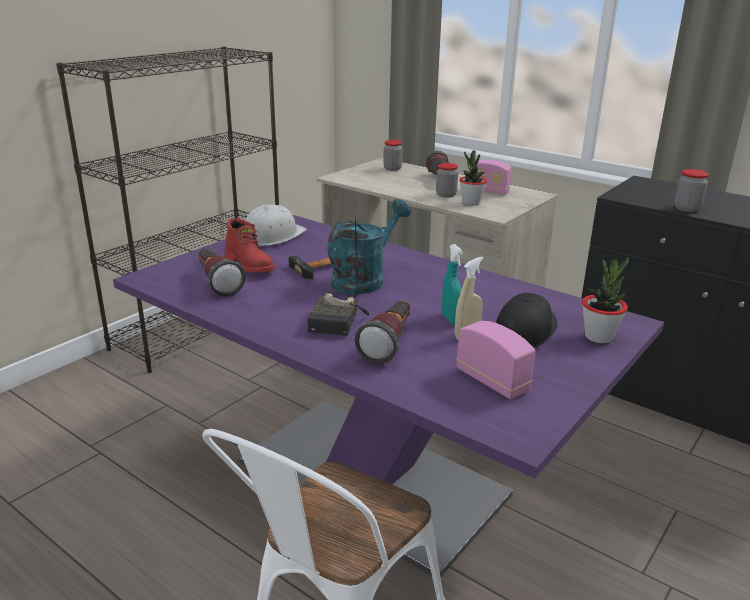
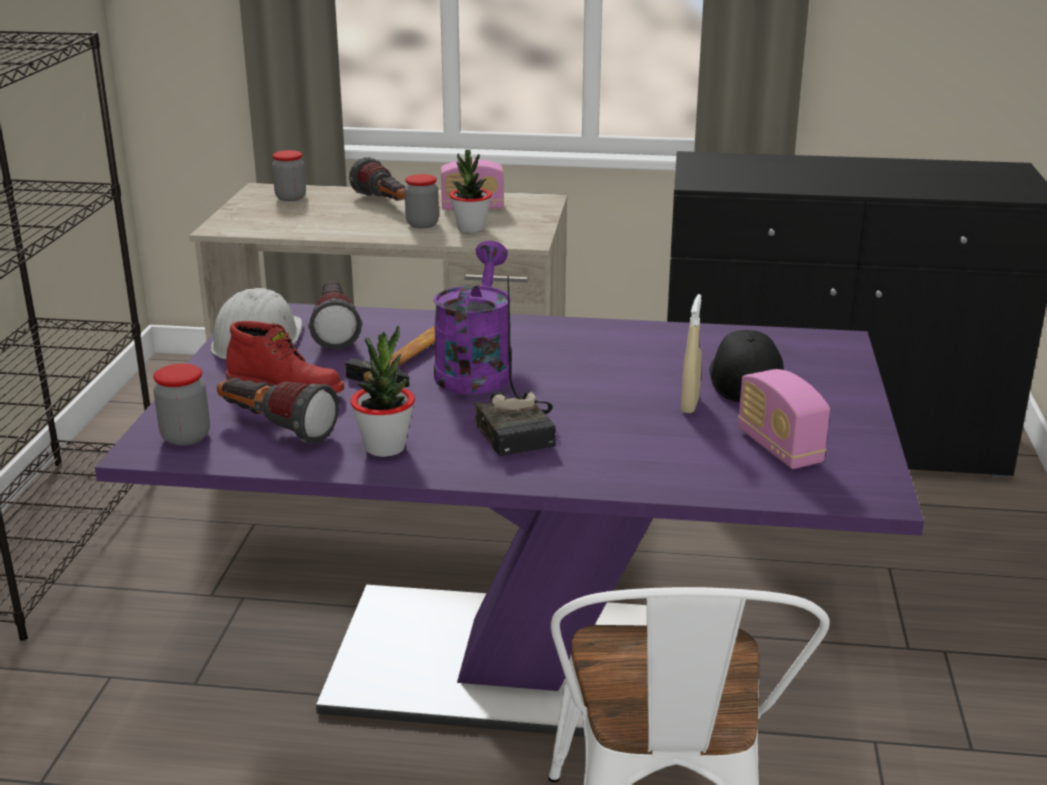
camera: 30 degrees left, 0 degrees up
(364, 279) = (475, 369): turquoise watering can -> purple watering can
(389, 343) = (615, 440): flashlight -> flashlight (335, 331)
(451, 319) = (647, 390): turquoise spray bottle -> none
(492, 381) = (779, 448): radio -> radio turned 135 degrees counterclockwise
(599, 337) = (826, 366): potted plant -> potted plant (385, 447)
(687, 209) = (788, 186): jar -> jar (186, 437)

